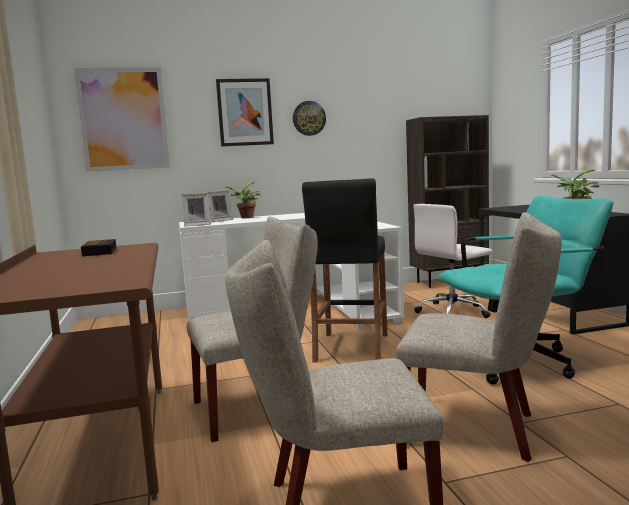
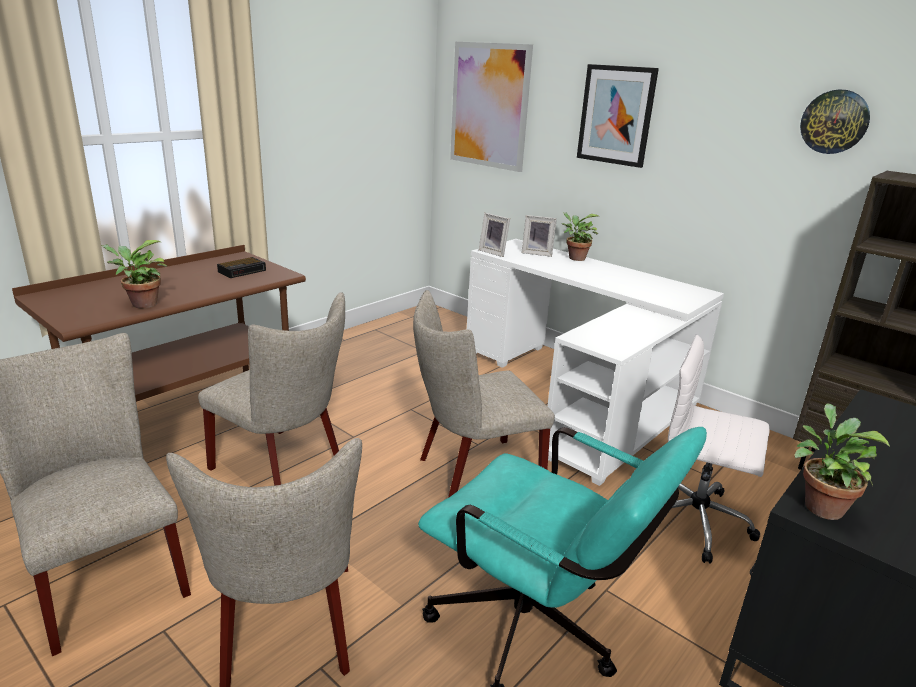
camera: 55 degrees right, 15 degrees up
(120, 270) = (141, 304): none -> potted plant
(309, 118) = (704, 137): wall clock -> wall clock (834, 122)
(351, 348) = (472, 473): black stool -> beige chair

